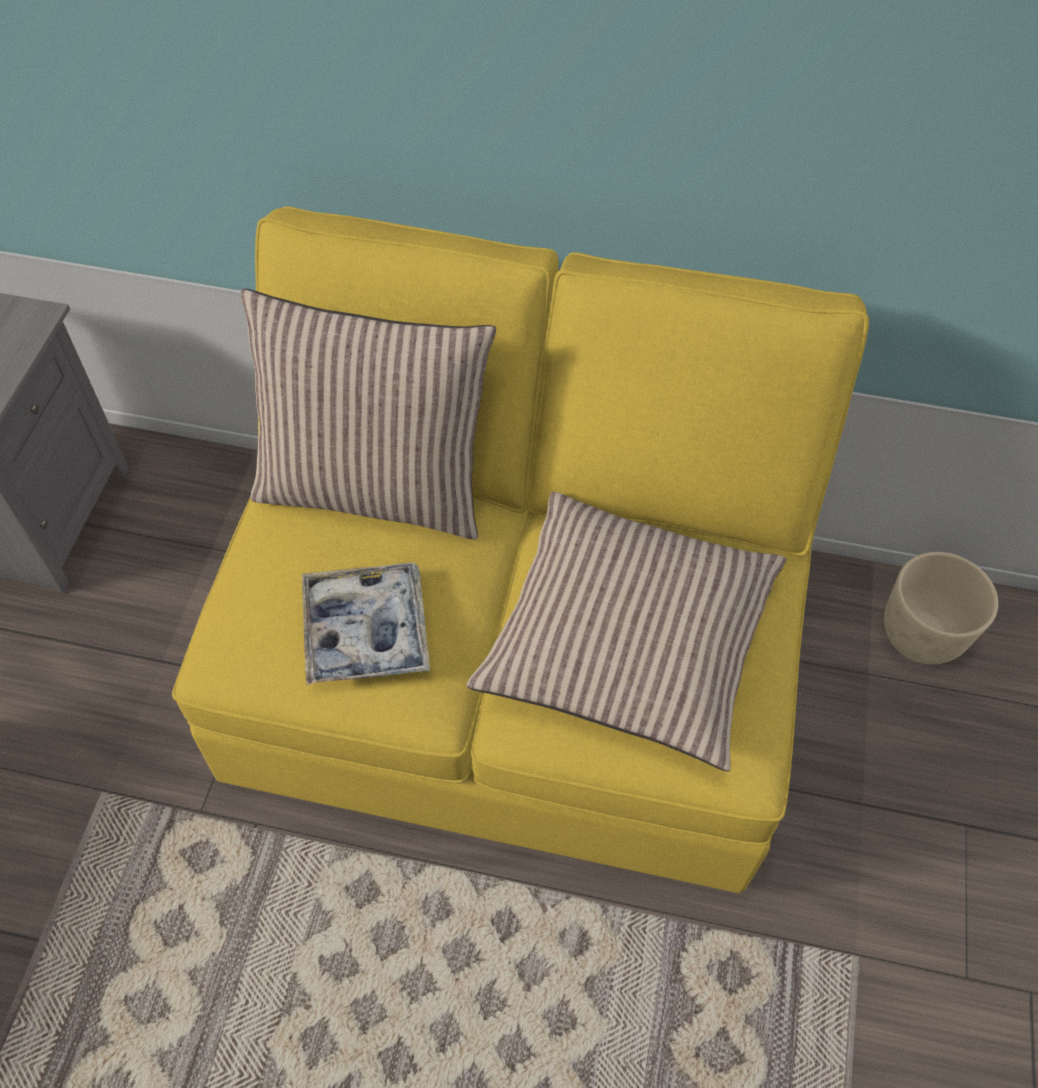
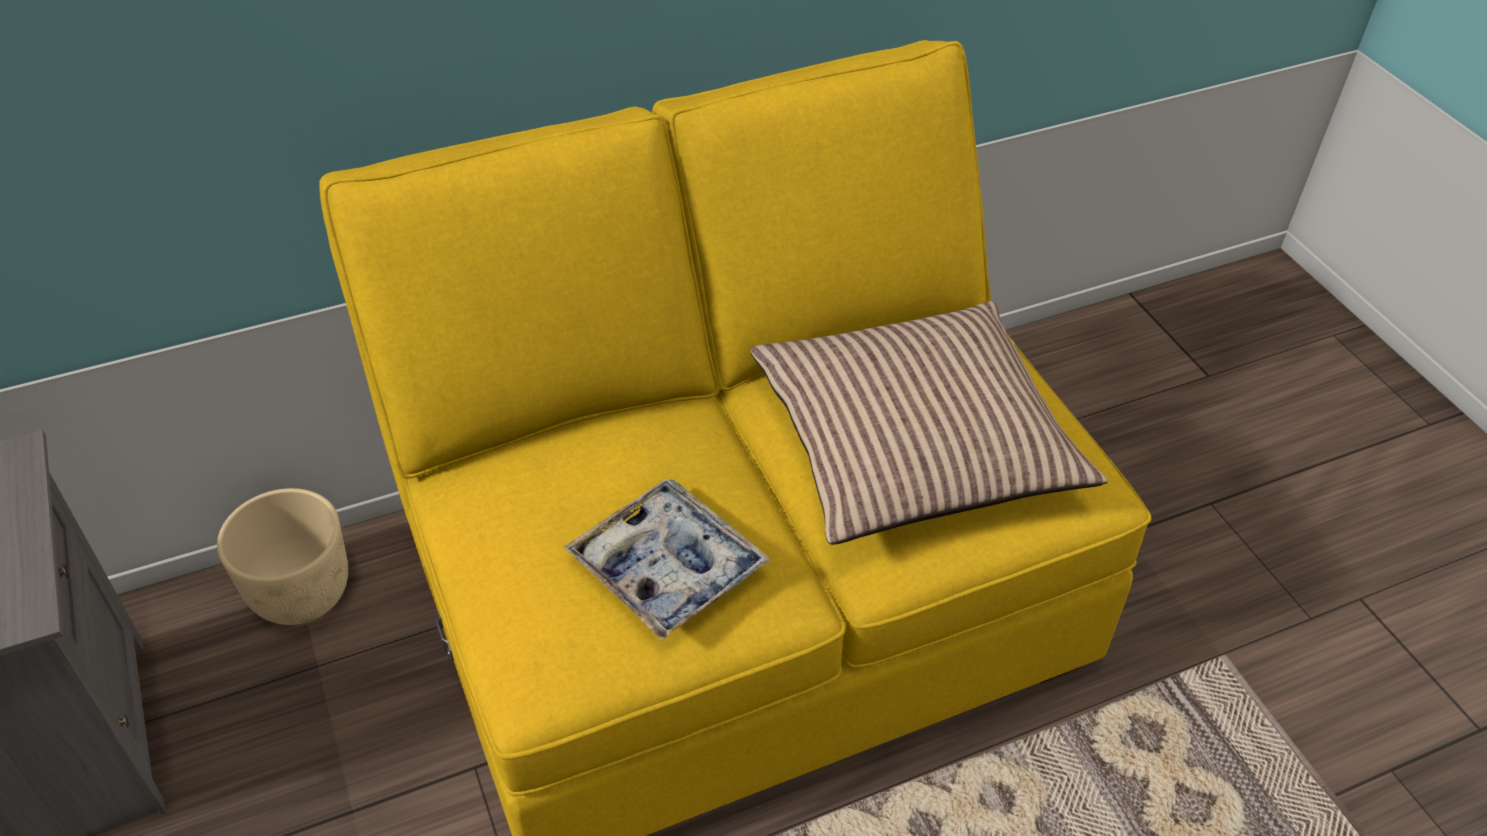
camera: 35 degrees left, 10 degrees down
(375, 488) = (557, 442): pillow -> none
(920, 635) = (1055, 378): beige planter -> beige planter (303, 594)

